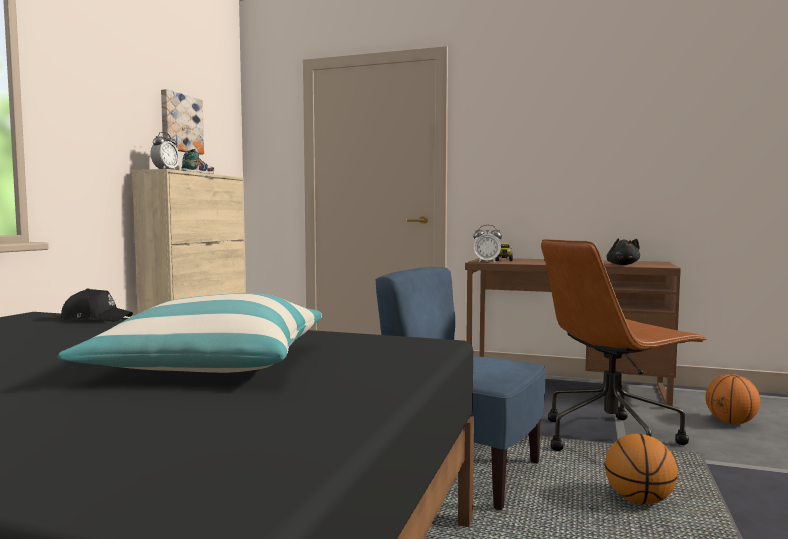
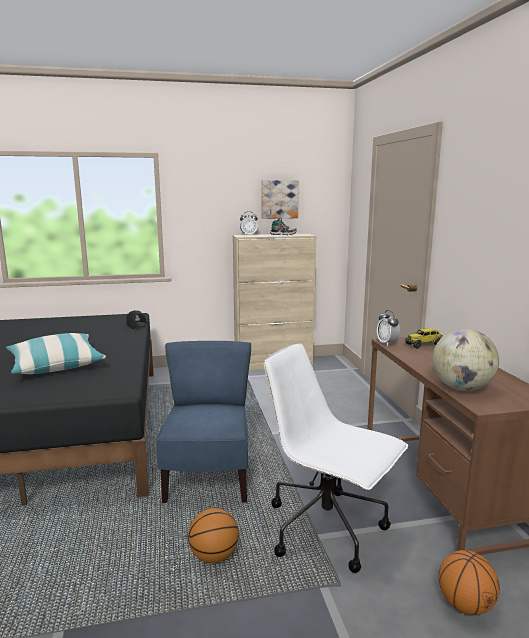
camera: 60 degrees right, 10 degrees up
(611, 438) = (328, 529): brown office chair -> white office chair
(622, 265) = (462, 388): black plush toy -> globe

